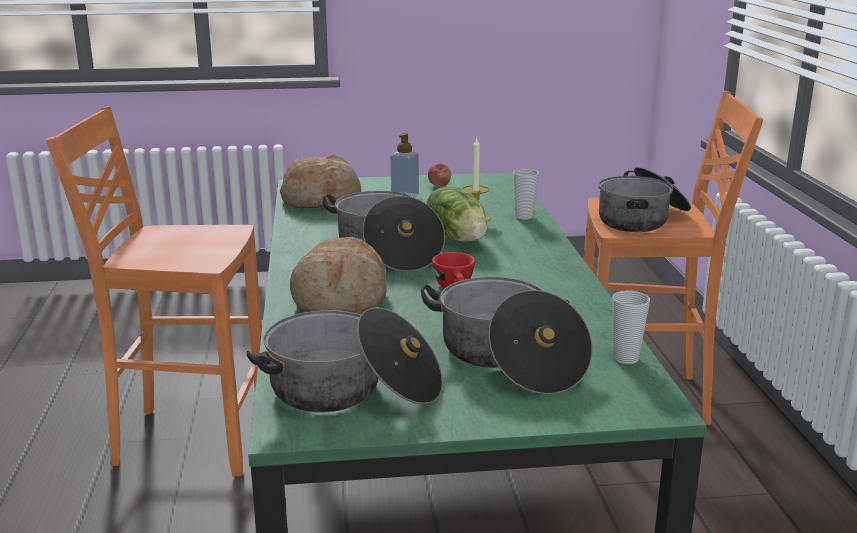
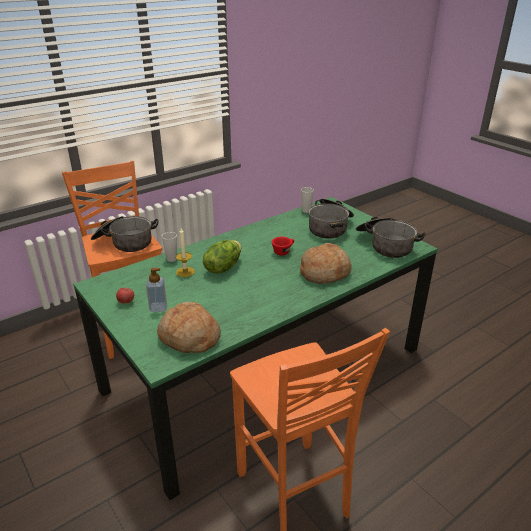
camera: 120 degrees left, 10 degrees up
(386, 250) = (257, 281): cooking pot -> none

